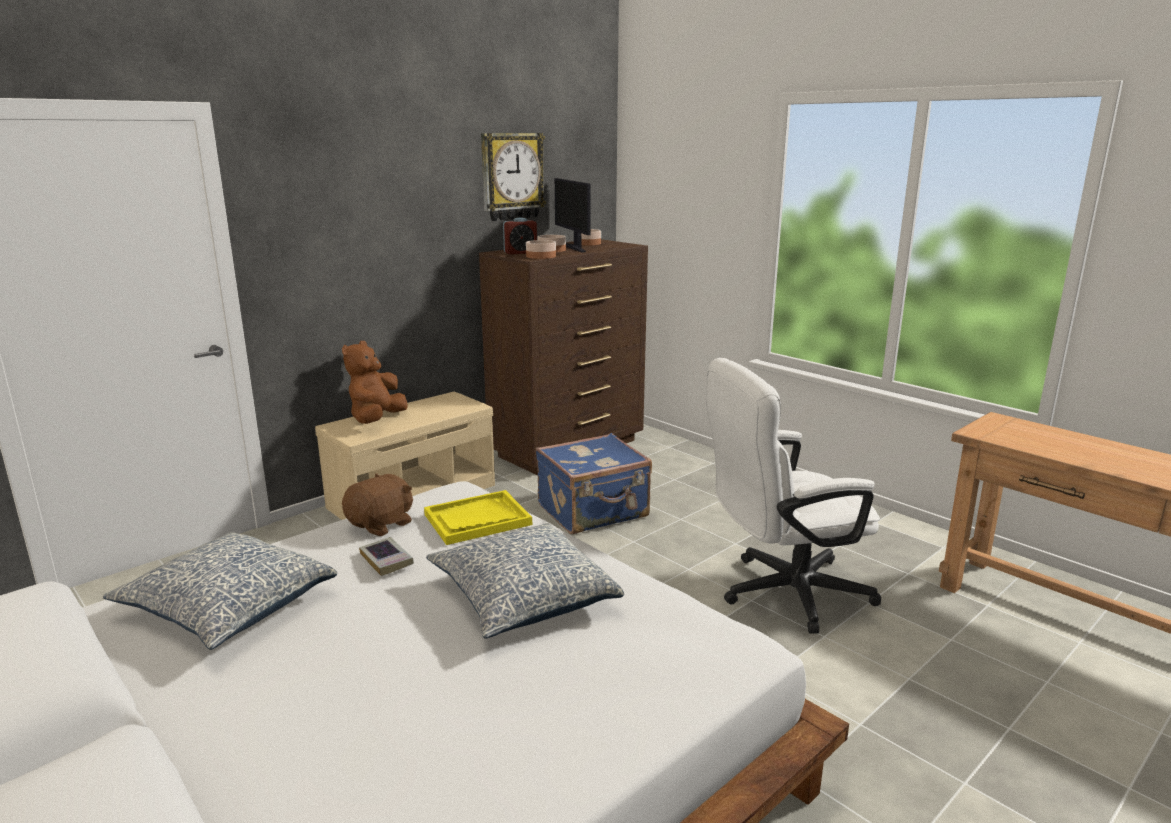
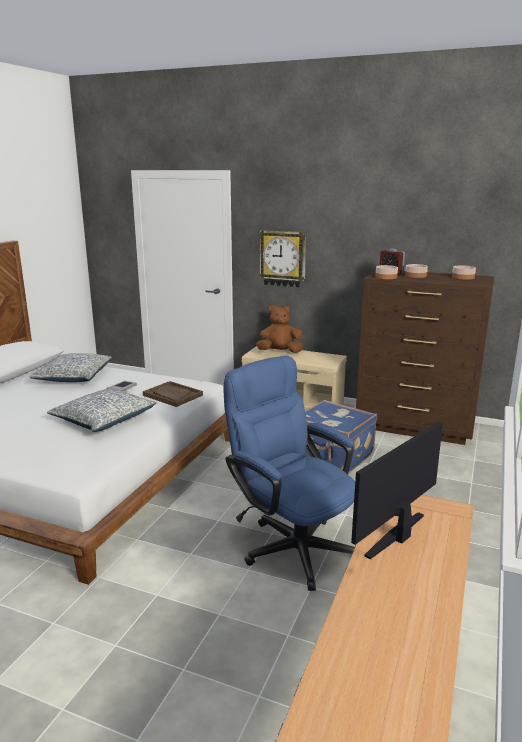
camera: 65 degrees right, 0 degrees up
(381, 524) = (155, 380): brown plush toy -> none
(477, 520) = (172, 395): yellow tray -> brown tray
(511, 176) = (416, 219): wall clock -> wall clock (283, 258)
(574, 247) = (437, 277): monitor -> monitor (398, 536)
(782, 593) = (291, 544): white office chair -> blue office chair

